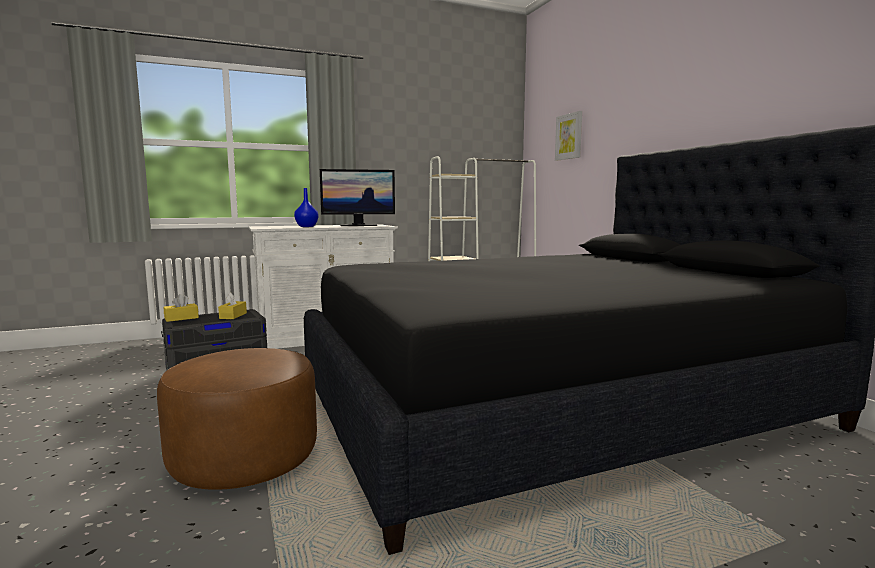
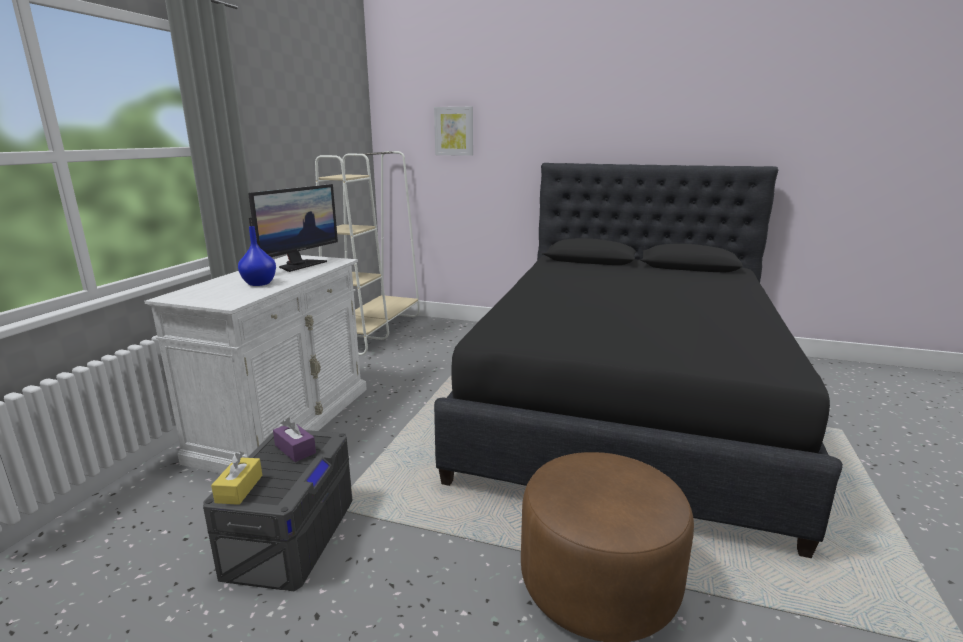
camera: 50 degrees left, 10 degrees up
(233, 316) = (295, 449): yellow tissue box -> purple tissue box

